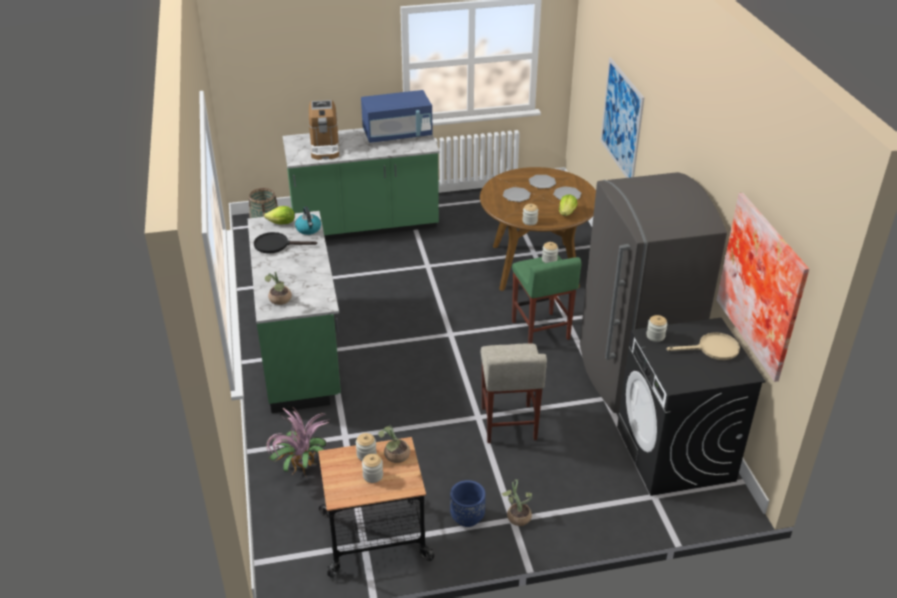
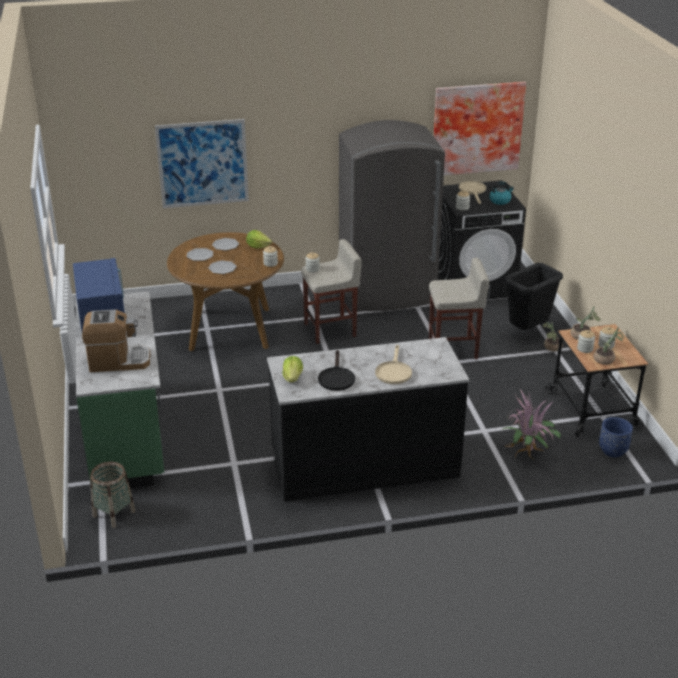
camera: 90 degrees left, 5 degrees down
(279, 276) = (393, 372): none -> beige frying pan
(279, 301) = (435, 368): potted plant -> potted plant (606, 360)
(301, 352) = (364, 465): green counter -> black counter
(309, 229) = (305, 360): kettle -> kettle (500, 201)
(467, 517) = (559, 369): blue planter -> blue planter (612, 451)
(540, 330) = (331, 330): green stool -> beige stool
(557, 496) = (527, 331): none -> black trash can

